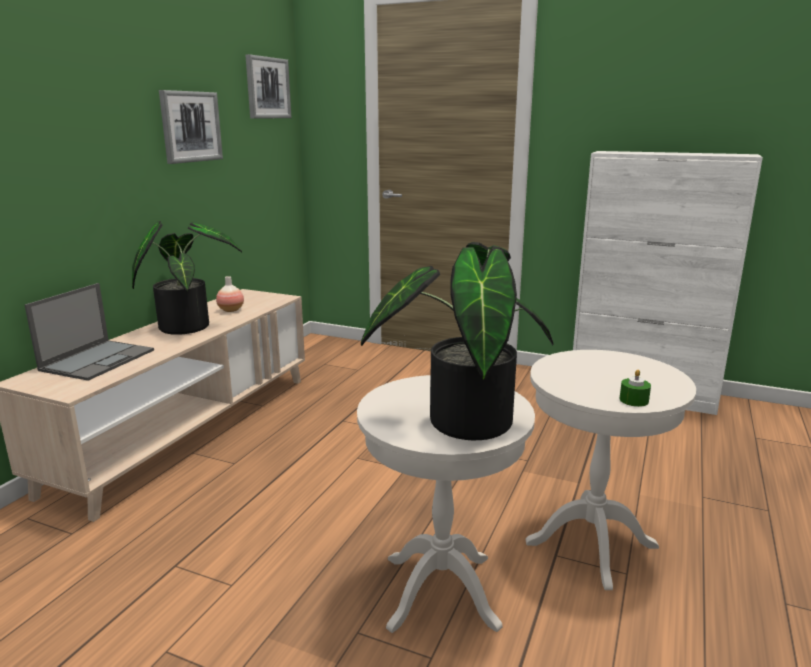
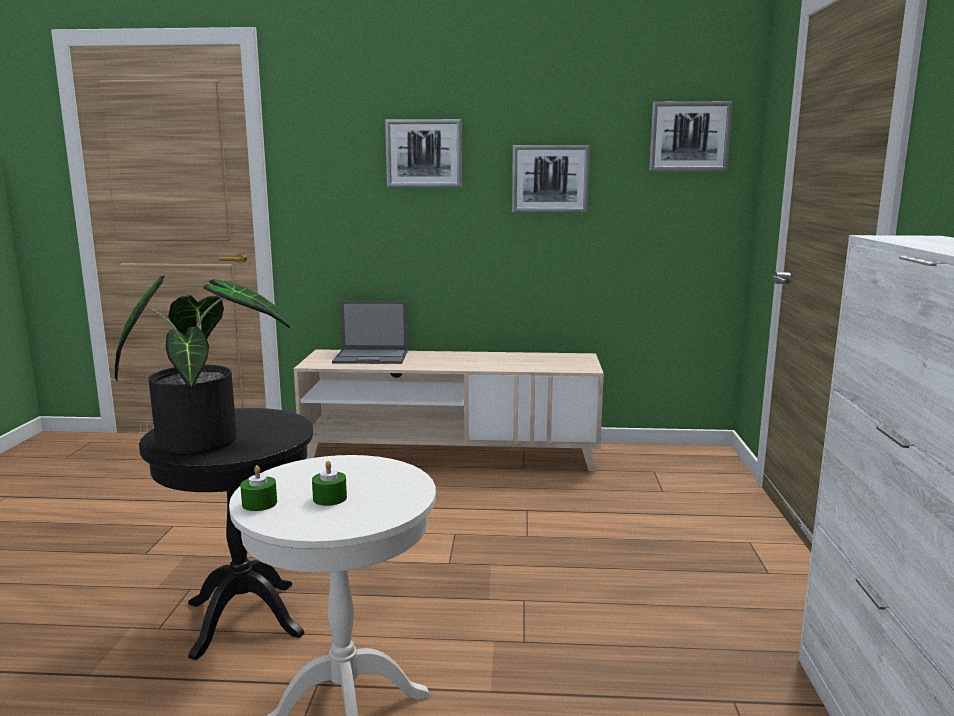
camera: 70 degrees right, 5 degrees down
(78, 97) = (424, 153): none -> picture
(187, 325) = (468, 359): potted plant -> none
(231, 310) = (524, 362): vase -> none
(440, 591) = (244, 618): white side table -> black side table
(625, 378) = (330, 498): none -> green candle

